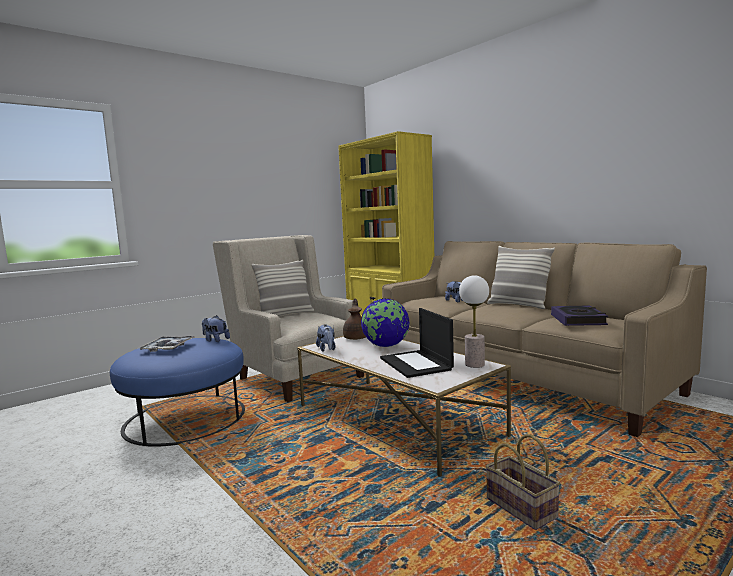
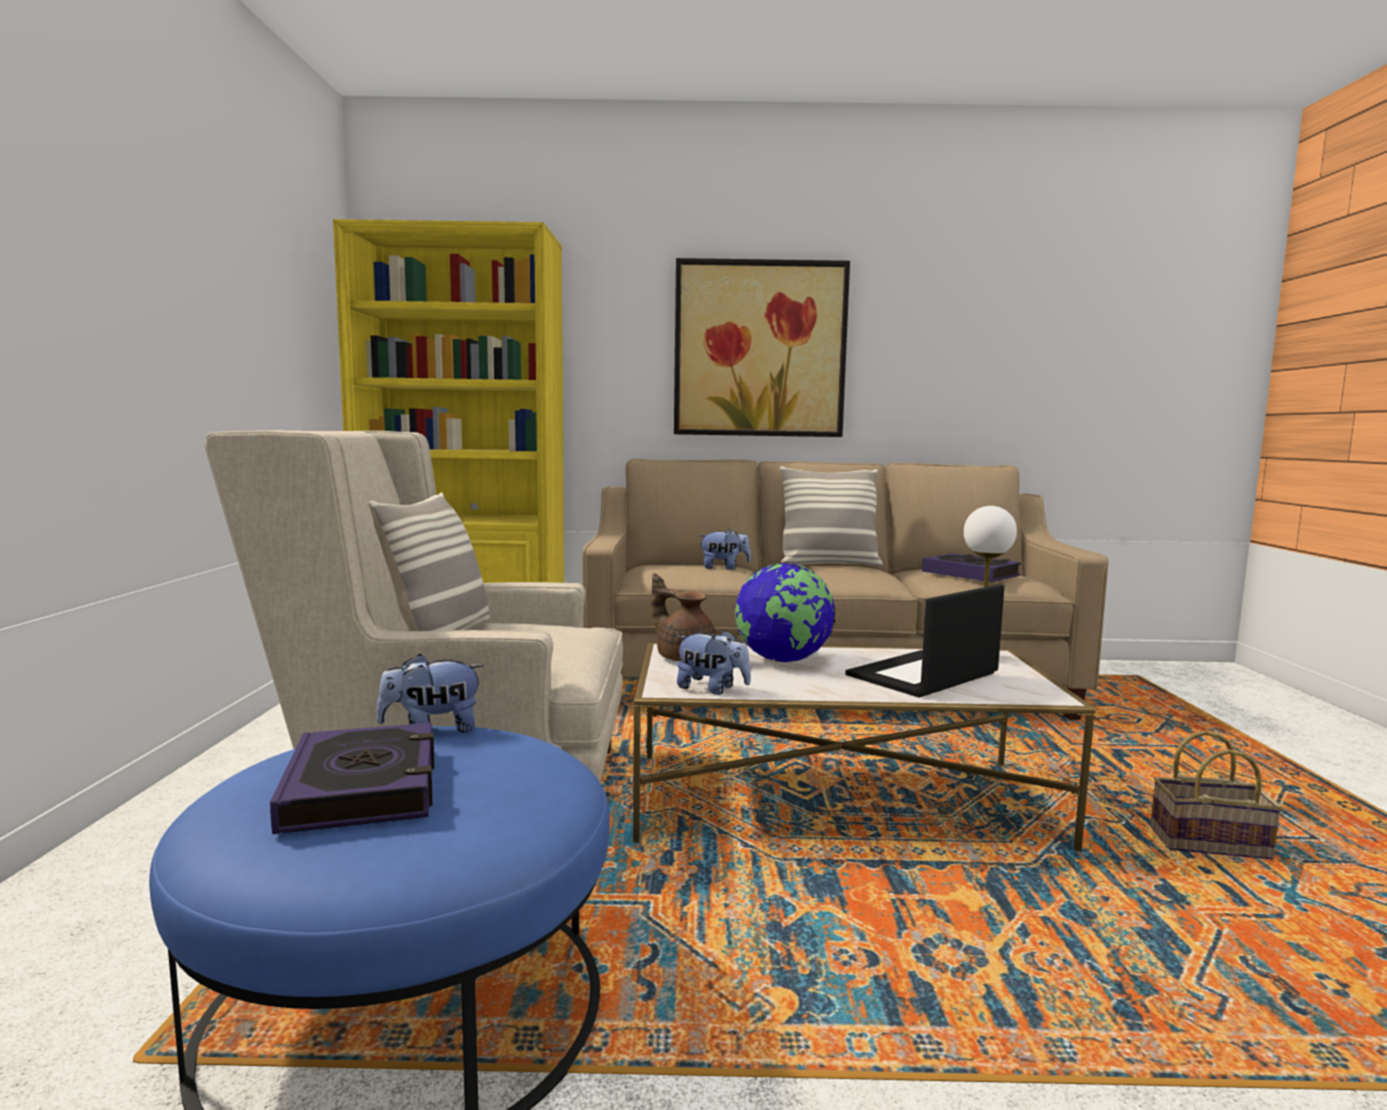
camera: 50 degrees left, 0 degrees up
(167, 348) = (363, 788): tray -> book
(416, 364) = (922, 675): laptop -> laptop turned 120 degrees clockwise
(524, 174) = (759, 349): none -> picture

